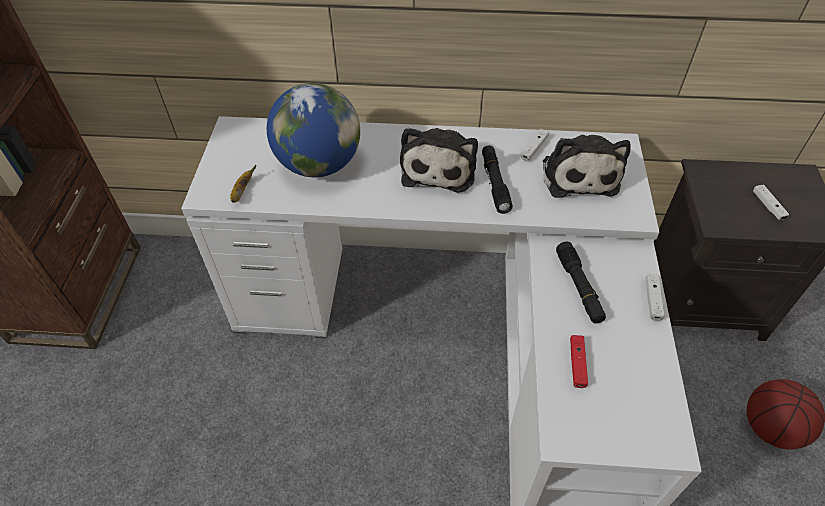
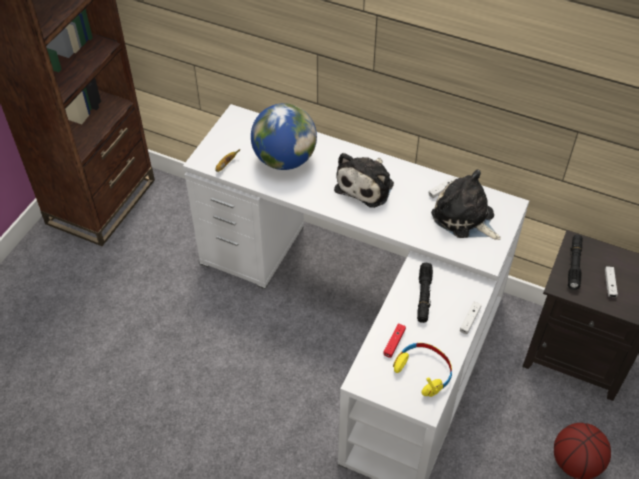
camera: 20 degrees right, 0 degrees up
(495, 183) = (400, 208): black flashlight -> black flashlight (574, 265)
(579, 174) = (465, 218): plush toy -> plush toy turned 120 degrees clockwise
(638, 393) = (423, 372): none -> yellow headphones

